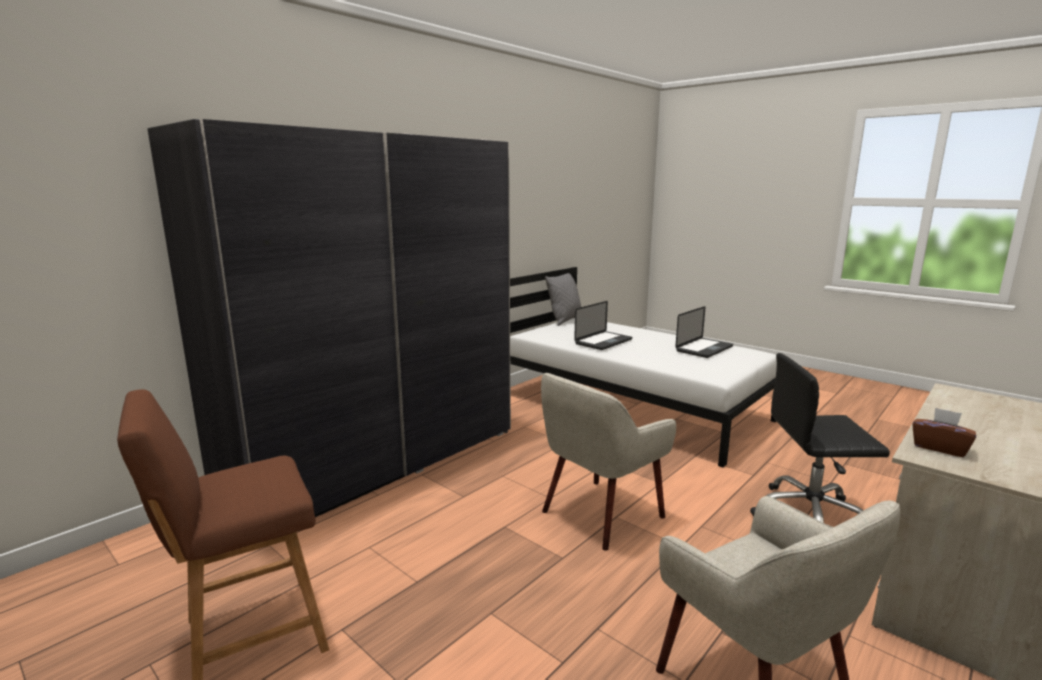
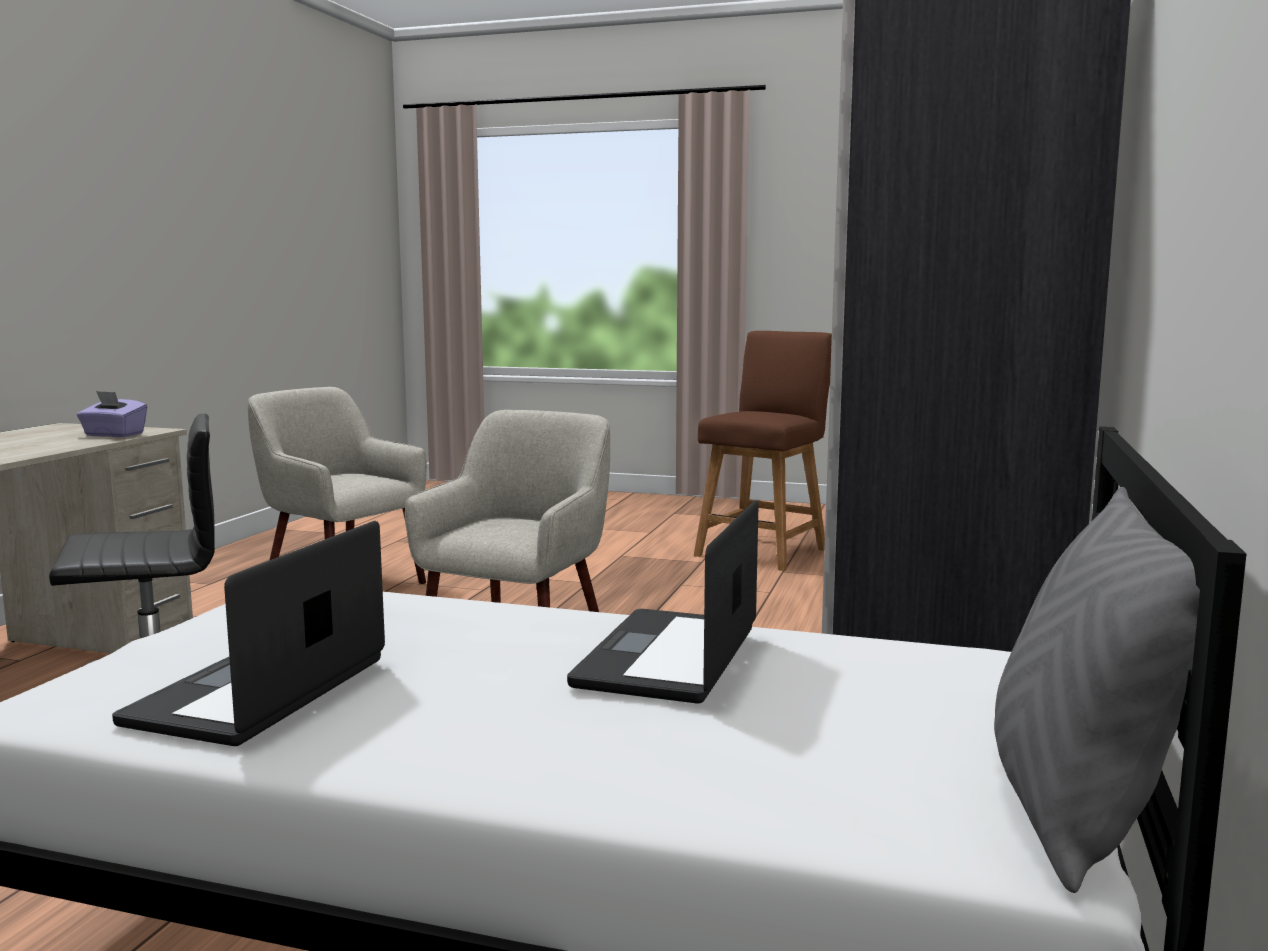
camera: 155 degrees right, 5 degrees down
(939, 448) = (114, 435): brown tissue box -> purple tissue box

